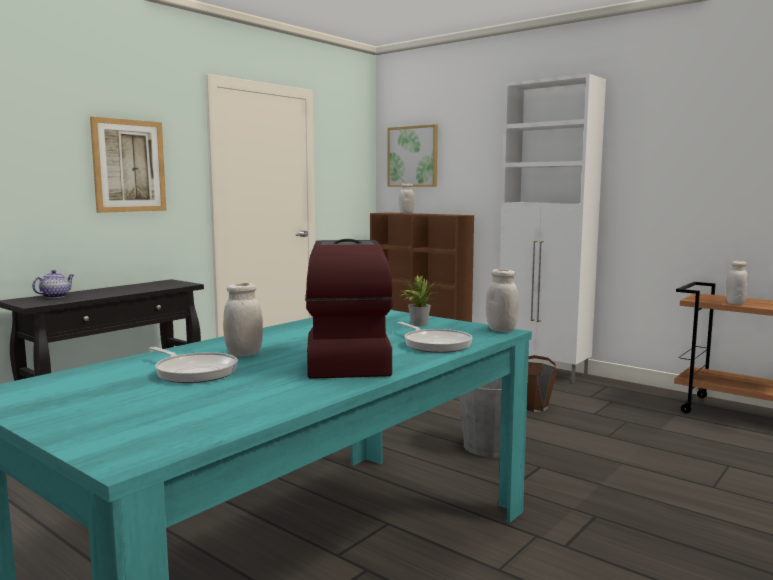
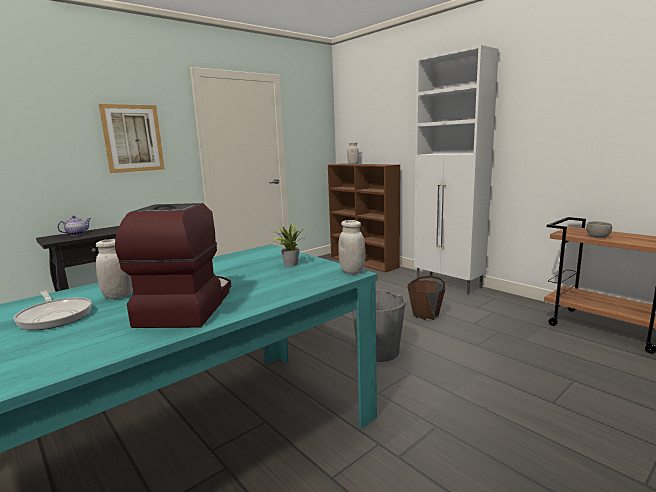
camera: 10 degrees right, 5 degrees up
(413, 156) = (358, 121): picture -> none
(435, 344) = (280, 288): frying pan -> none
(735, 303) = (598, 237): white jar -> grey bowl

